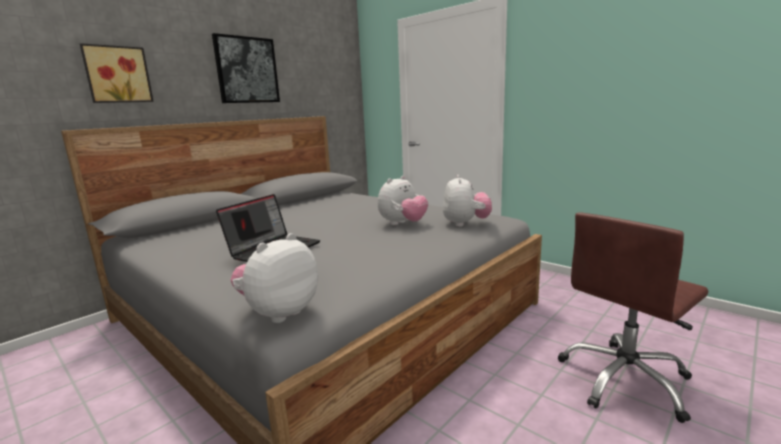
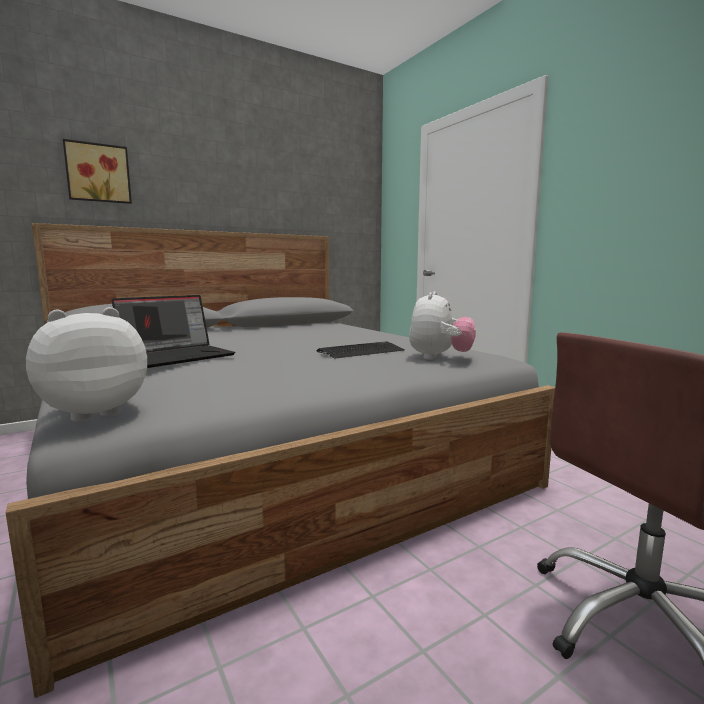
camera: 15 degrees right, 5 degrees down
(247, 70) = (240, 179): picture -> none
(403, 224) = (361, 351): plush toy -> keyboard

